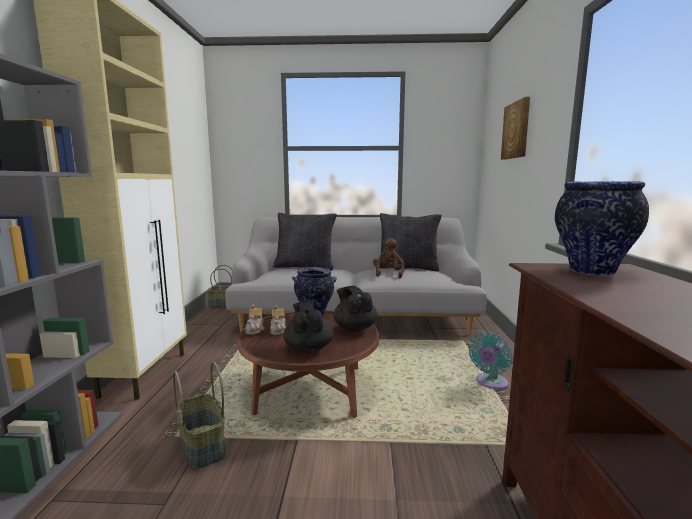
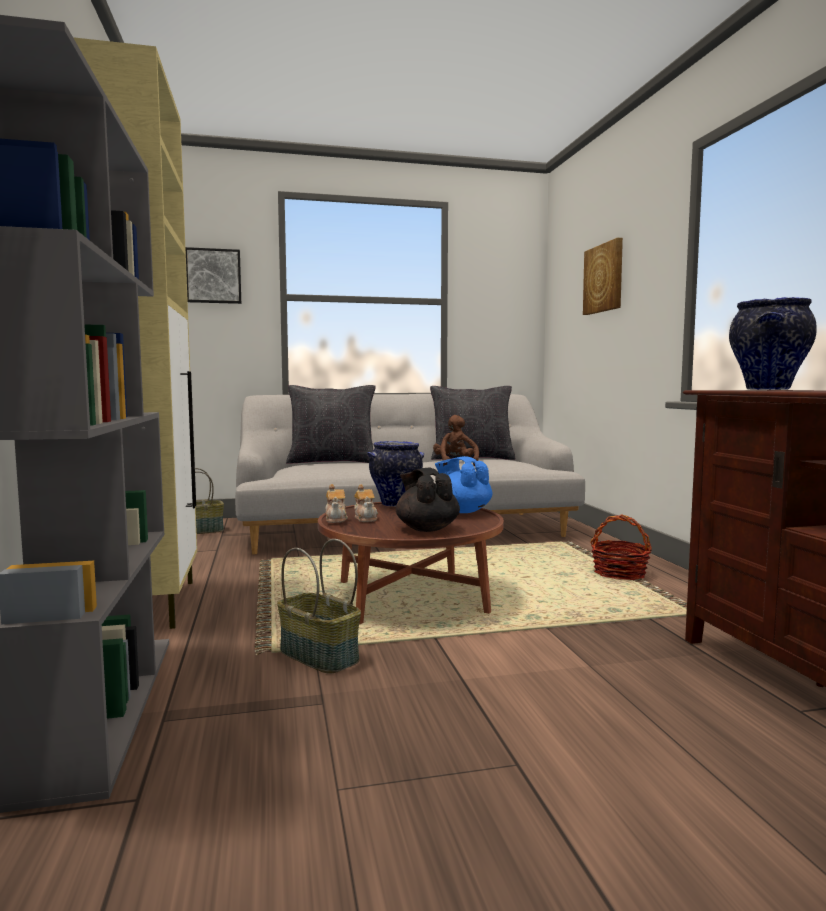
camera: 15 degrees left, 5 degrees down
(239, 135) = (213, 276): none -> picture
(354, 328) = (462, 511): black teapot -> blue teapot
(490, 383) = (619, 574): turquoise fan -> basket

